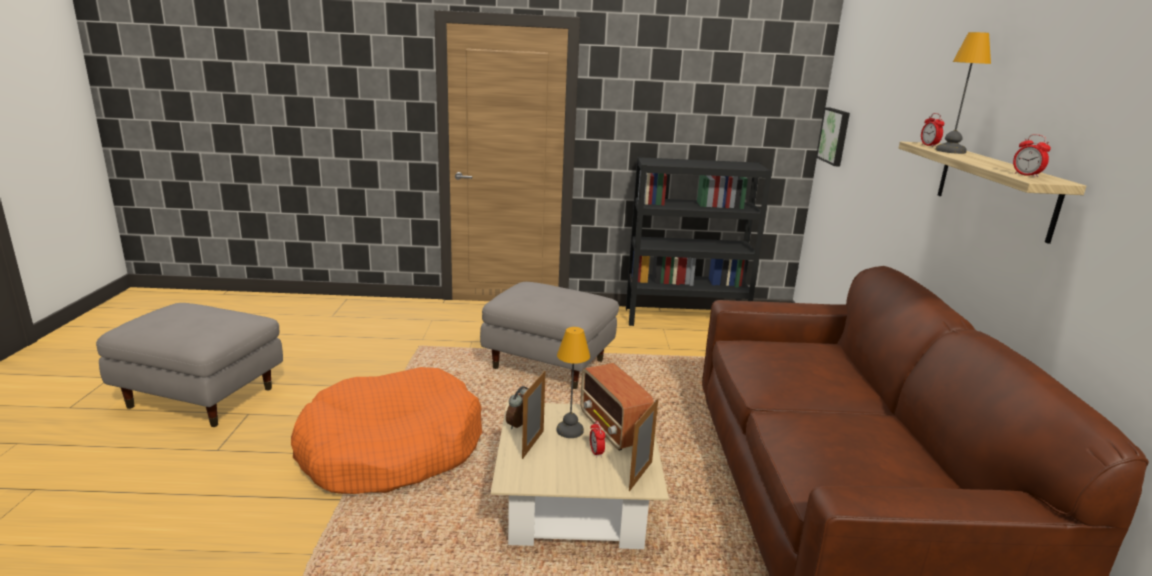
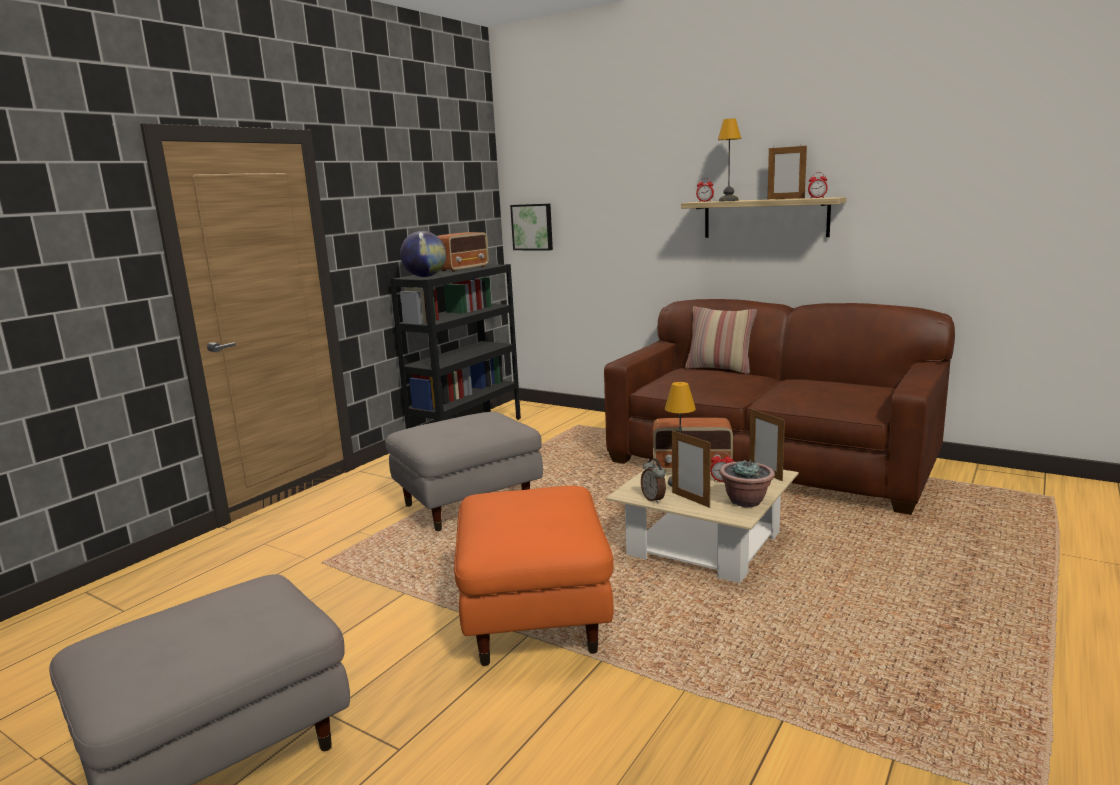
camera: 55 degrees left, 5 degrees down
(391, 450) = (534, 617): orange dog bed -> orange ottoman
(553, 477) = (746, 501): none -> potted plant
(658, 162) = (425, 276): none -> globe
(720, 163) = (463, 268): none -> radio
(855, 365) = (719, 369): none -> pillow
(1009, 166) = (786, 198): none -> picture frame

